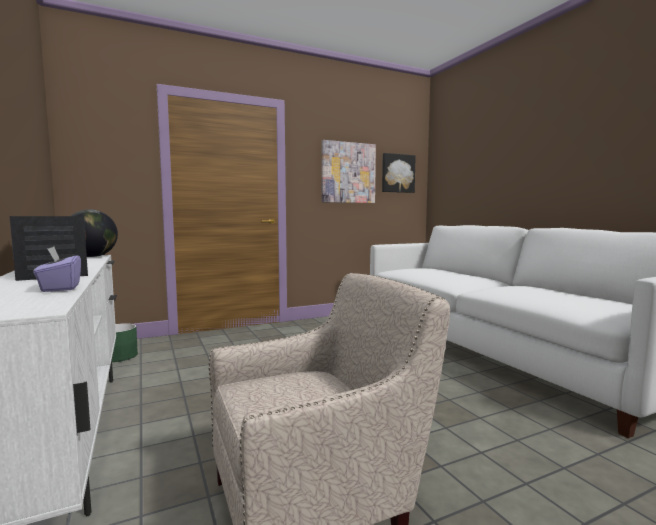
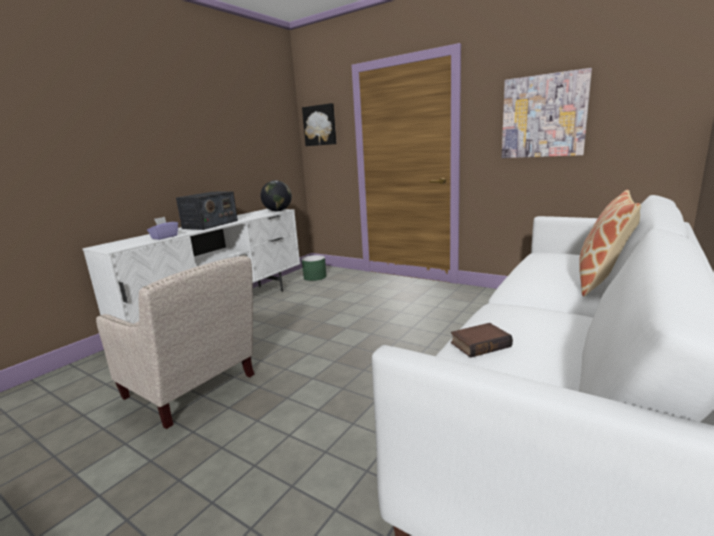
camera: 60 degrees right, 10 degrees up
(397, 173) = (638, 105): picture -> picture (320, 125)
(468, 274) = (601, 281): none -> pillow
(552, 298) = (480, 344): none -> book

